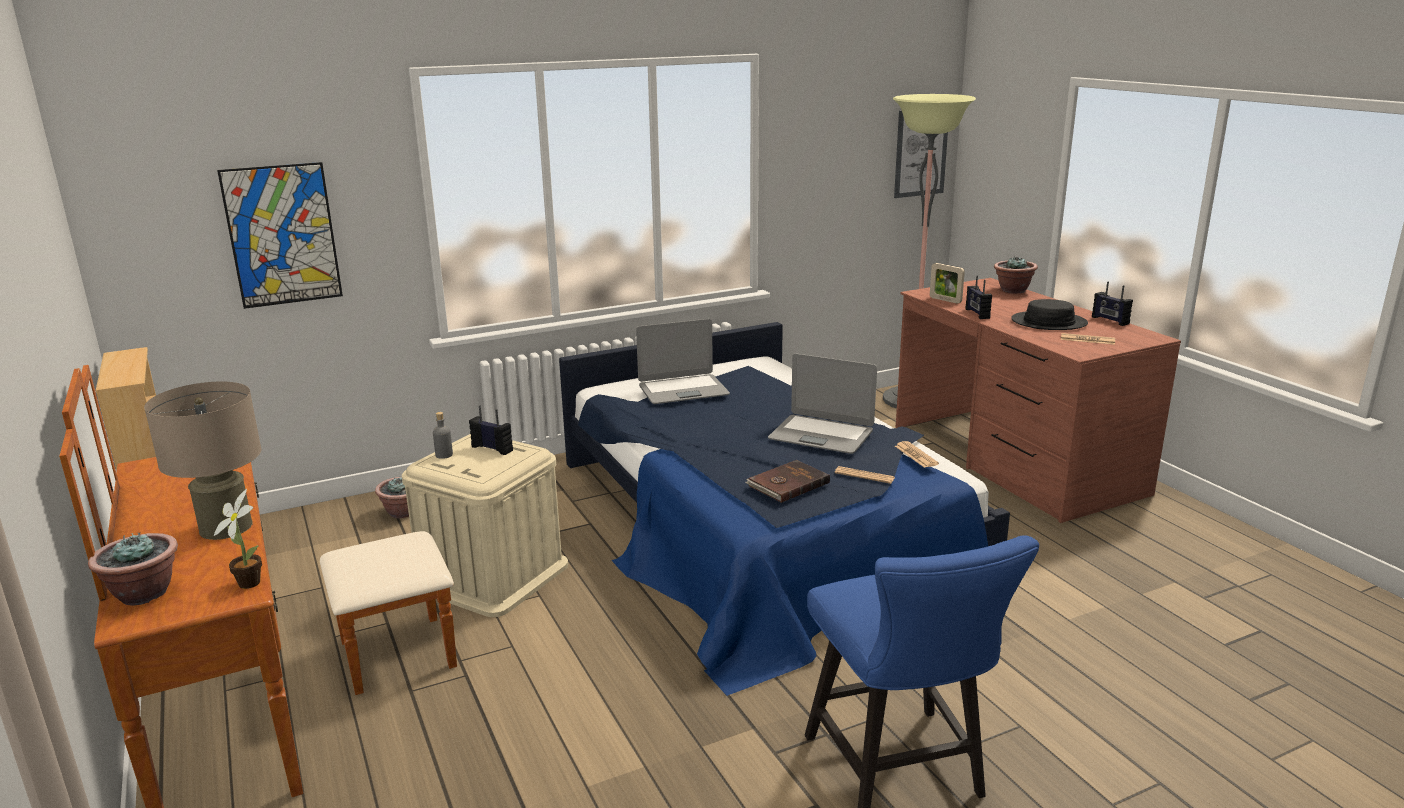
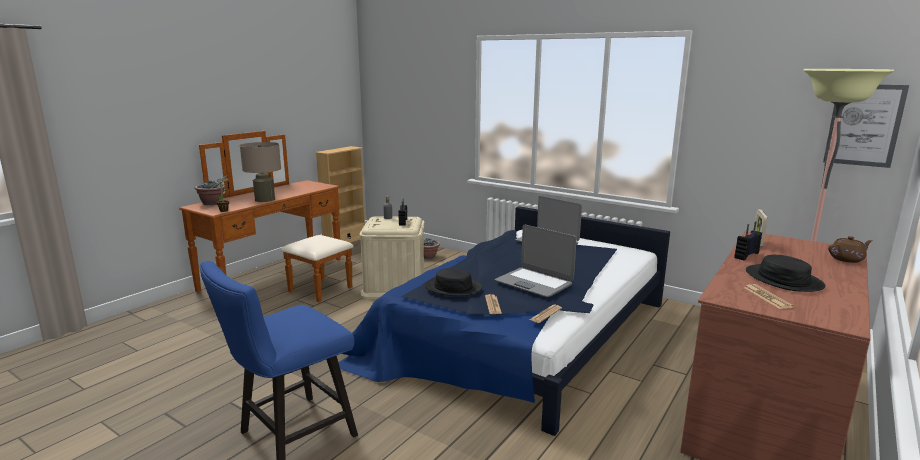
camera: 60 degrees right, 5 degrees down
(282, 235) = (420, 112): picture -> none
(787, 484) = (453, 287): brown book -> black hat
(821, 435) = (534, 283): laptop -> laptop turned 45 degrees counterclockwise
(1012, 290) = (847, 259): potted plant -> brown teapot
(1109, 320) = (853, 301): radio -> none

